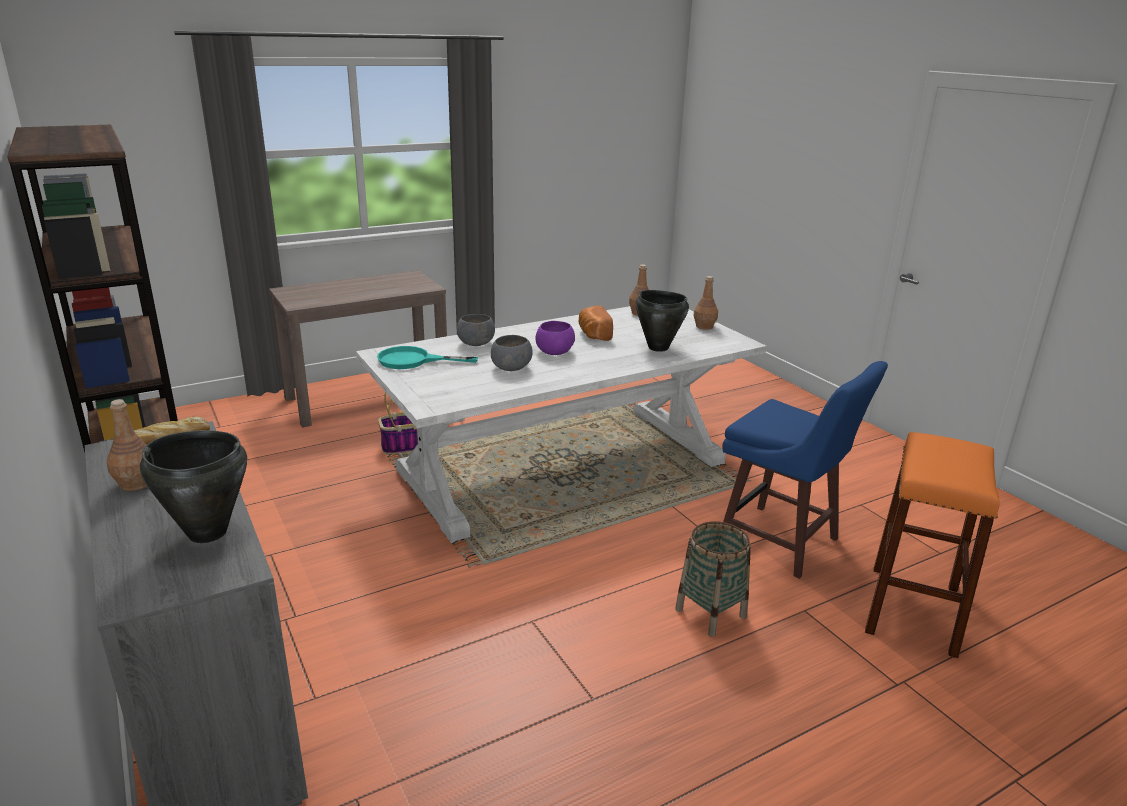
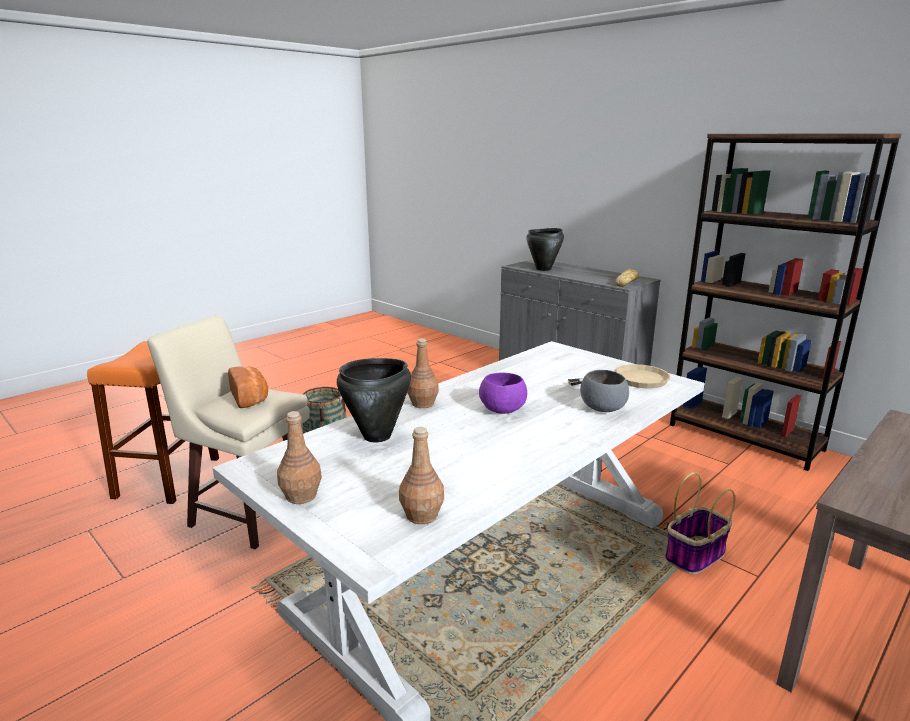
camera: 165 degrees right, 5 degrees down
(136, 483) = (602, 274): brown bottle -> brown bottle (423, 404)
(413, 360) = (631, 380): turquoise frying pan -> beige frying pan
(510, 368) = (530, 385): grey bowl -> none
(593, 334) = (474, 446): bread -> bread (251, 398)
(781, 542) = (249, 513): blue stool -> beige stool

